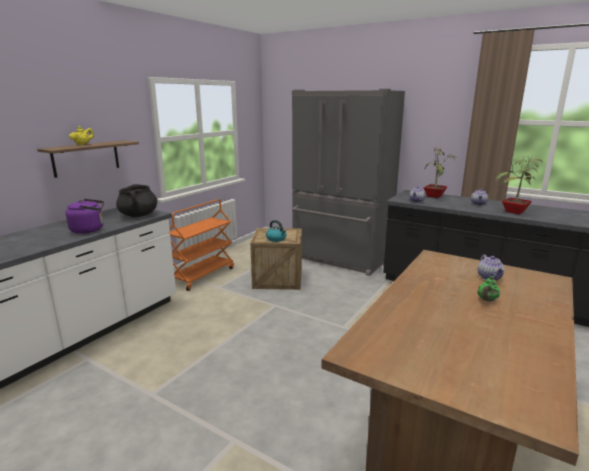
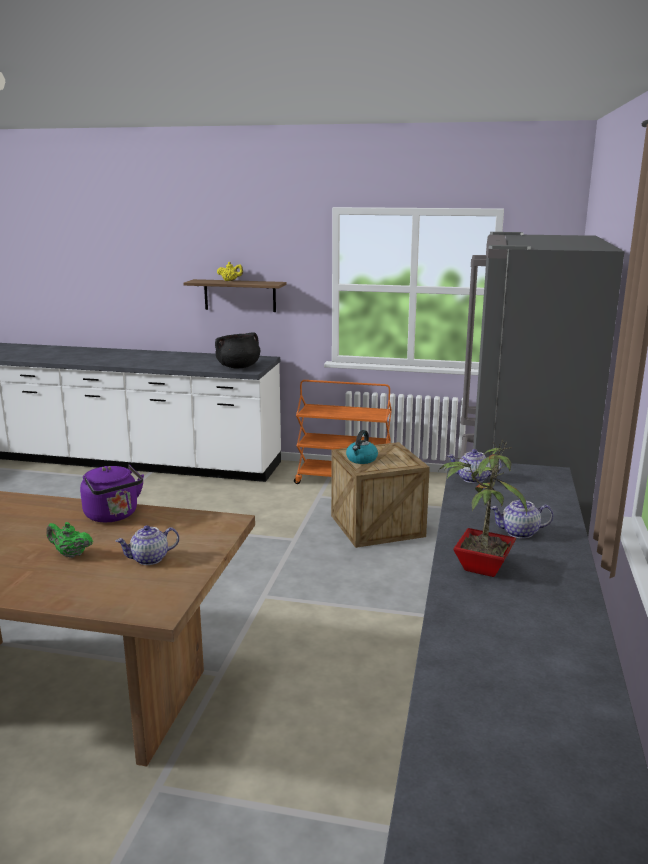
camera: 70 degrees right, 0 degrees up
(89, 230) = (180, 364): purple kettle -> purple kettle (113, 516)
(435, 196) = (536, 493): potted plant -> none

